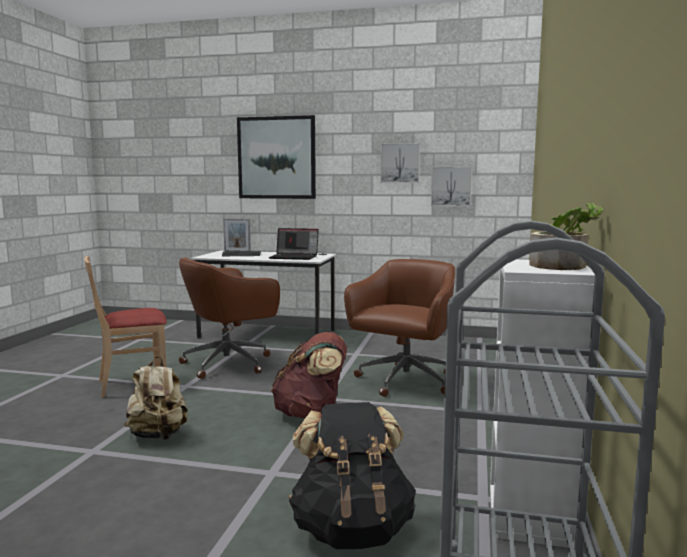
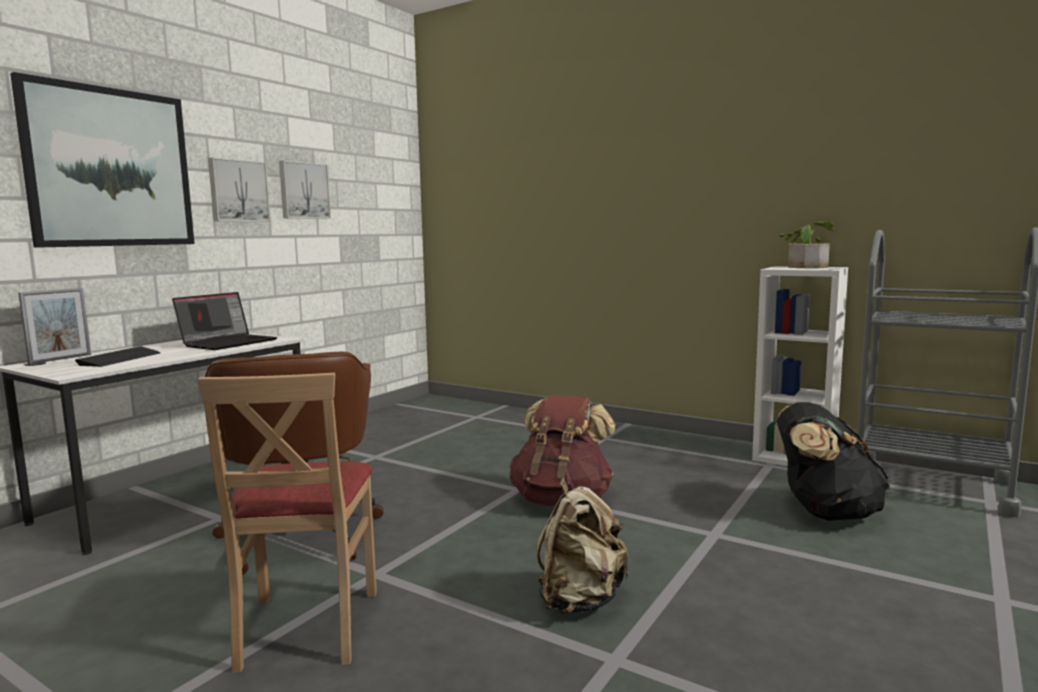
camera: 70 degrees left, 0 degrees up
(404, 381) = (500, 450): brown office chair -> none
(451, 186) = (358, 224): picture -> picture (238, 191)

